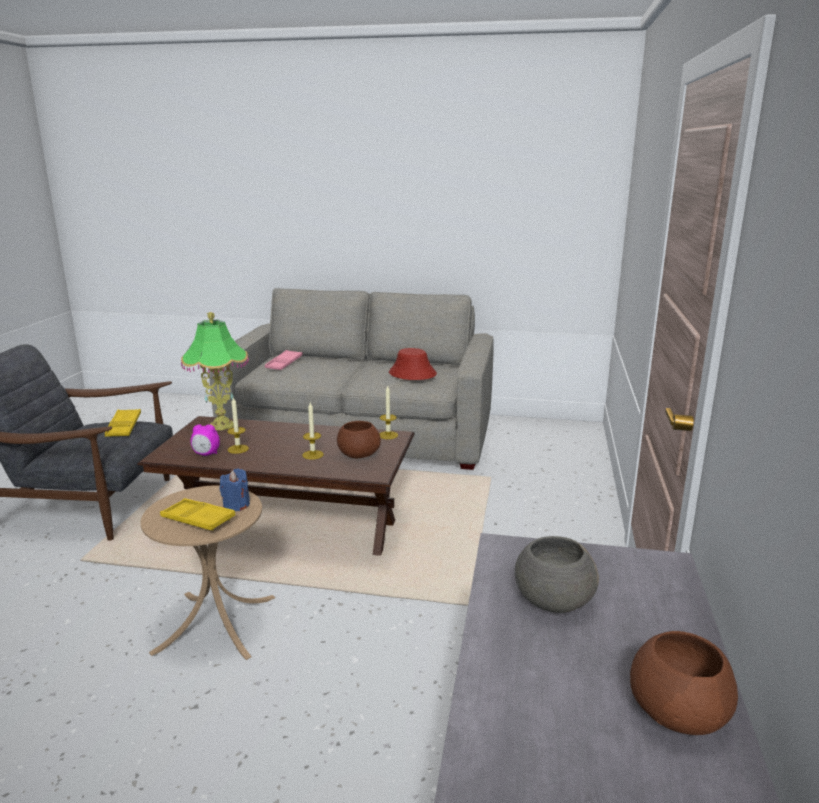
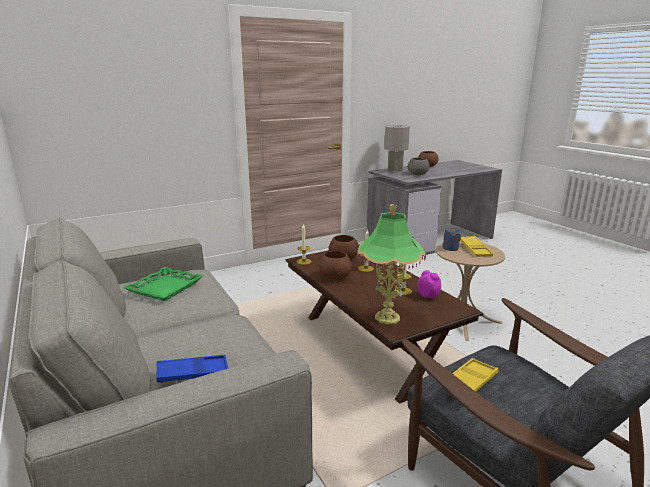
camera: 130 degrees left, 0 degrees up
(284, 363) = (193, 373): pink tray -> blue tray
(325, 435) = (335, 276): none -> brown bowl
(412, 374) = (165, 288): red hat -> green tray
(643, 588) = (394, 171): none -> grey table lamp

